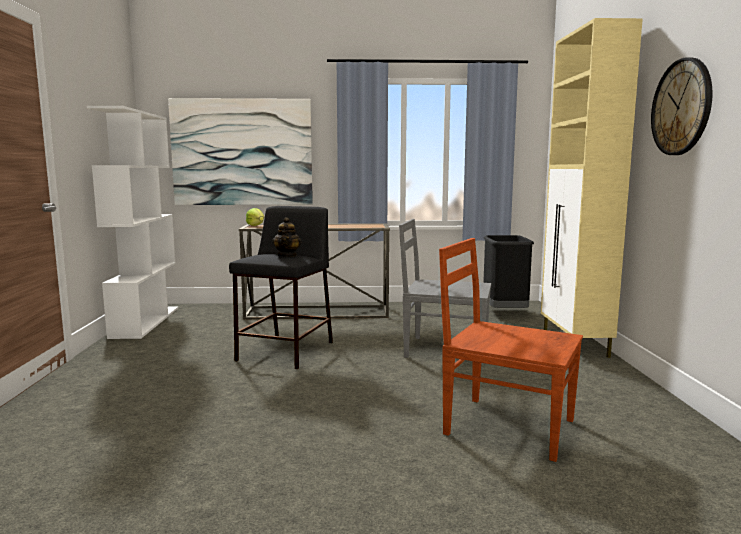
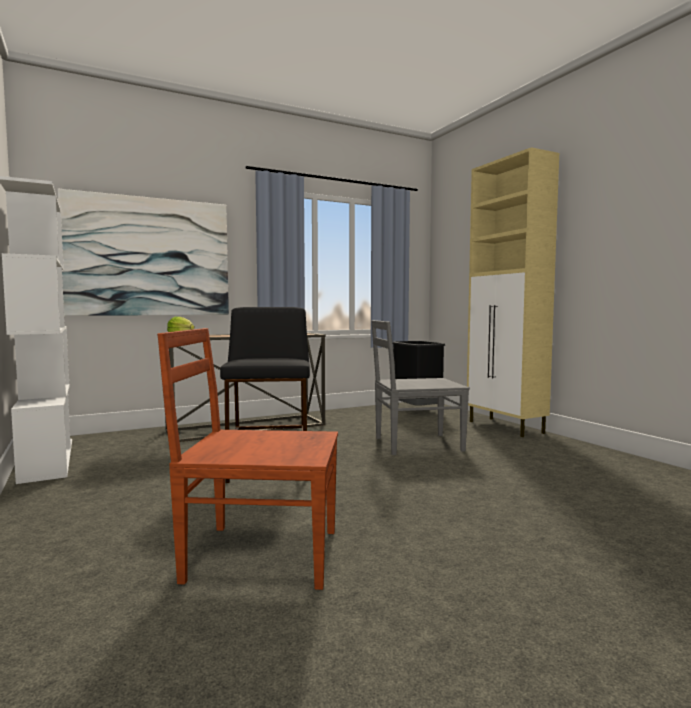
camera: 25 degrees left, 5 degrees down
(287, 255) = (278, 357): teapot -> none
(506, 426) = (562, 495): brown chair -> brown chair (259, 554)
(681, 107) = (611, 221): wall clock -> none

